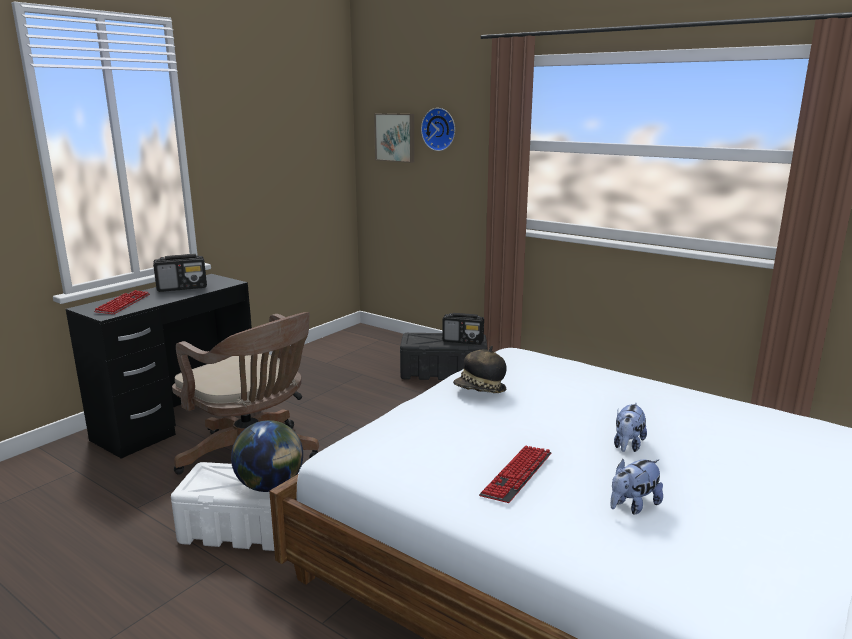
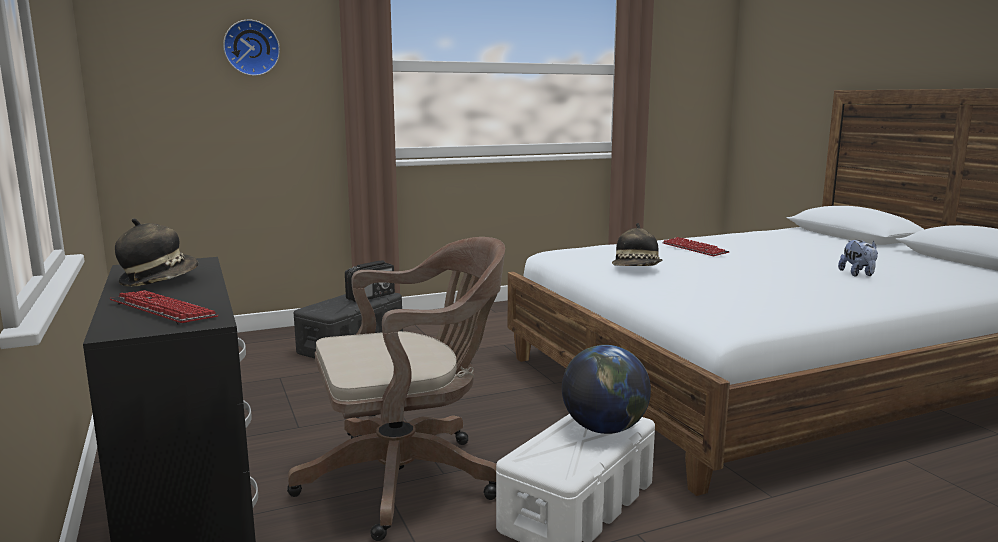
camera: 60 degrees left, 5 degrees down
(182, 288) = (159, 280): radio -> hat
(395, 137) = (172, 59): picture -> none
(517, 475) = (803, 286): keyboard -> keyboard (694, 249)
(627, 445) = (772, 260): plush toy -> none

